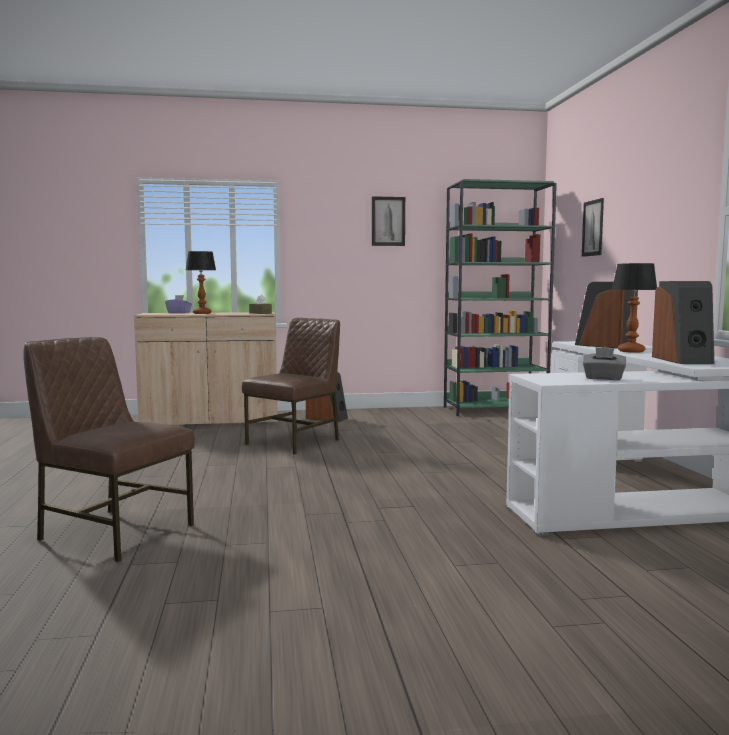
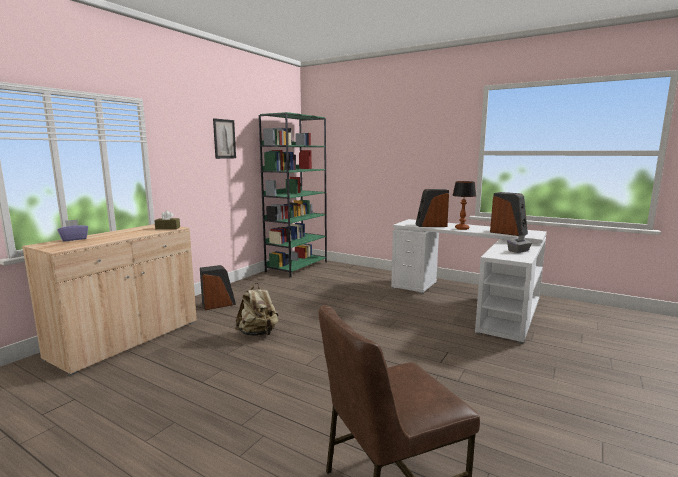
camera: 50 degrees left, 5 degrees up
(202, 313) = (112, 237): table lamp -> none
(295, 442) = (258, 333): brown chair -> beige backpack
(593, 228) = (361, 150): picture -> none

